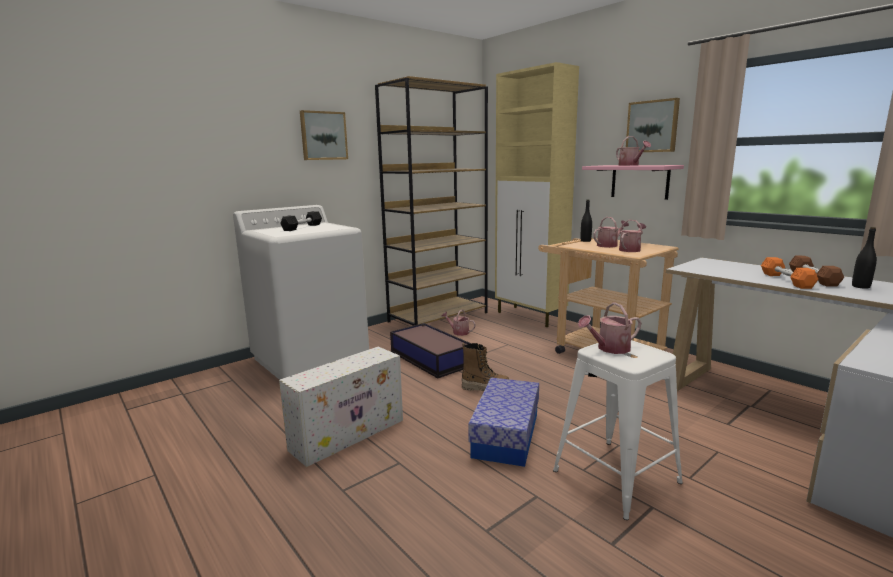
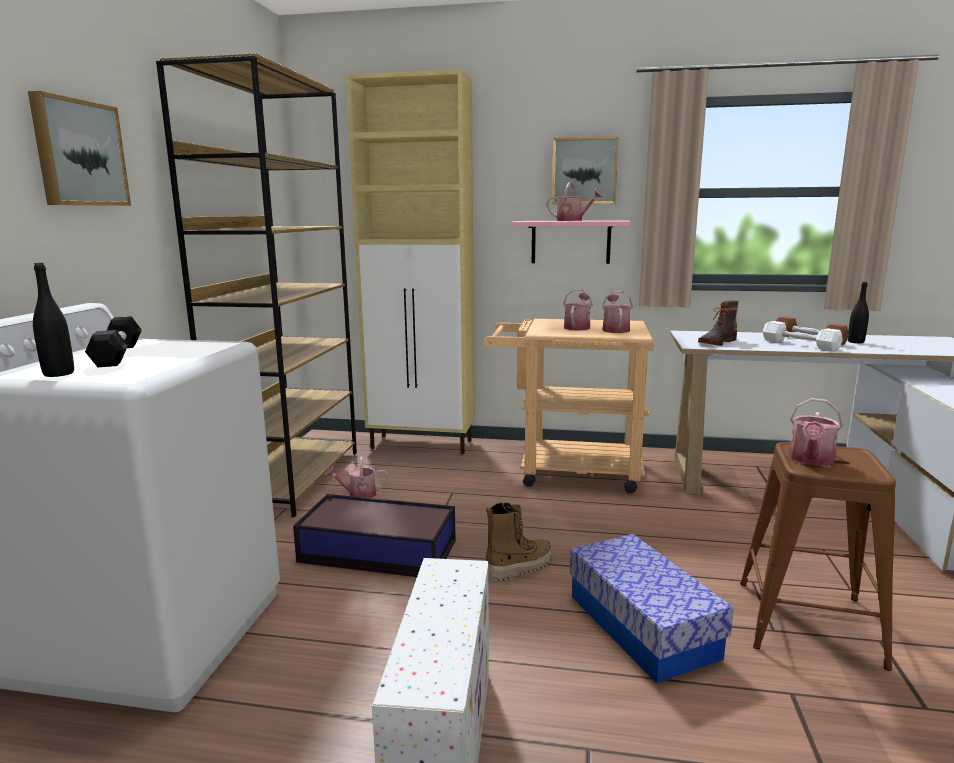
camera: 40 degrees left, 0 degrees up
(585, 241) = (538, 324): black bottle -> black bottle (59, 374)
(616, 477) = (808, 622): white stool -> brown stool
(710, 269) = (716, 342): none -> boot
(786, 280) = (800, 344): orange dumbbell -> white dumbbell

